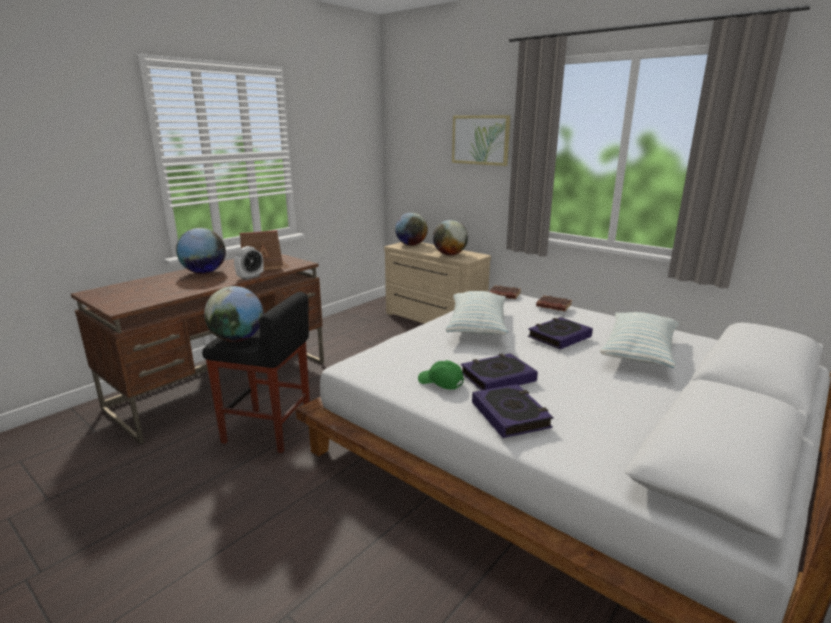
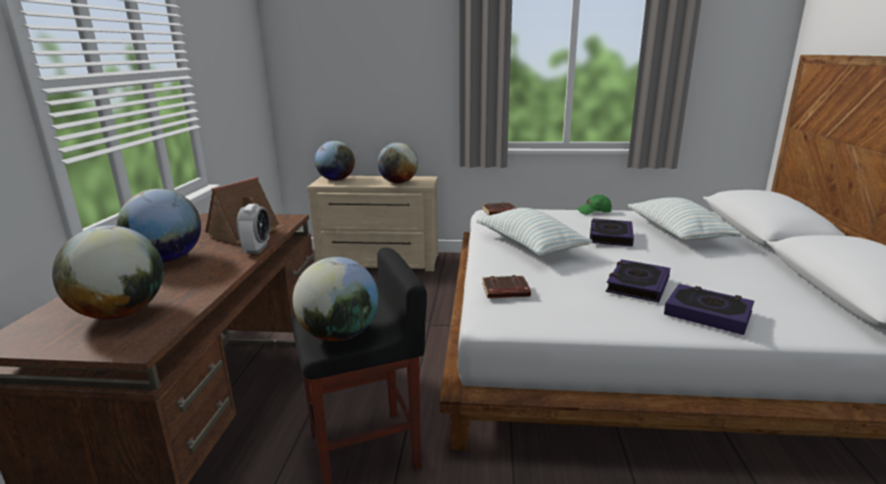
camera: 35 degrees left, 0 degrees up
(141, 293) = (121, 313): none -> globe
(440, 382) = (605, 306): green cap -> green cap (594, 211)
(480, 140) = (410, 50): picture -> none
(553, 306) = (556, 212): brown book -> brown book (505, 291)

